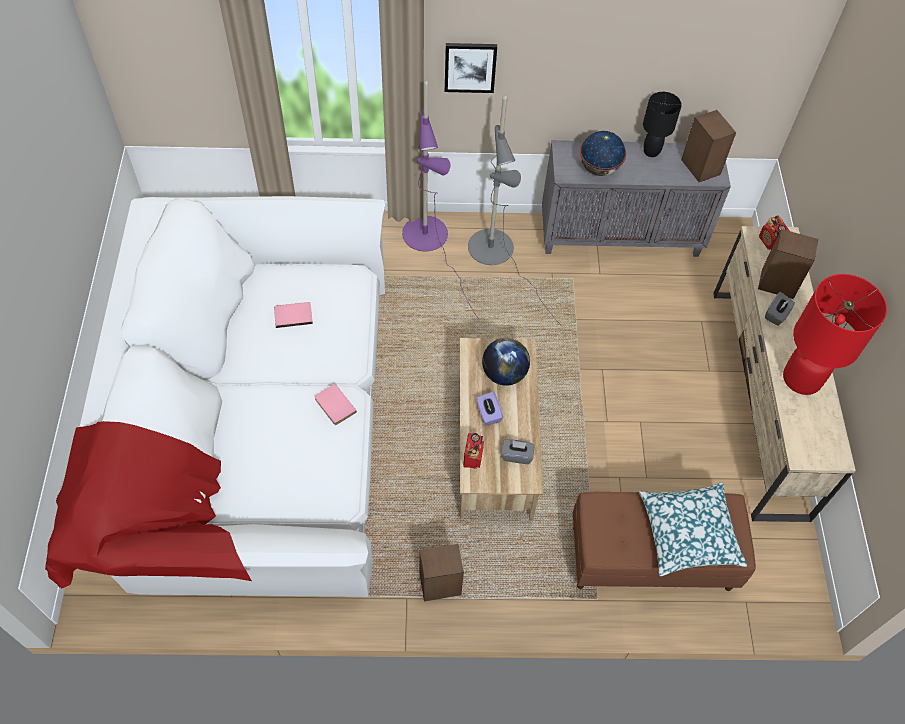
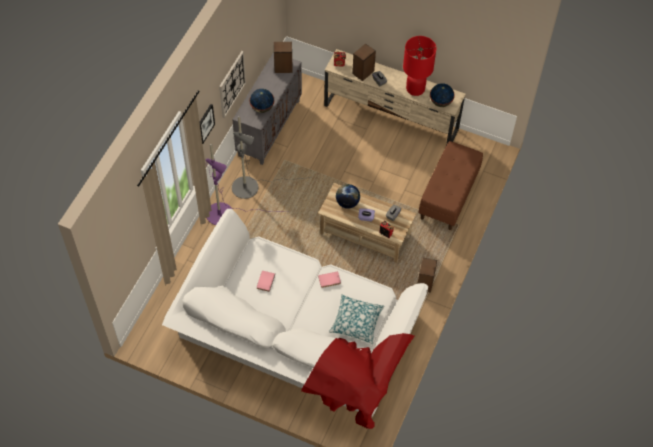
camera: 65 degrees left, 0 degrees up
(576, 75) = (232, 84): none -> wall clock
(651, 151) = (263, 82): black table lamp -> none
(688, 533) = (458, 168): pillow -> pillow (356, 322)
(802, 433) = (441, 102): none -> globe

